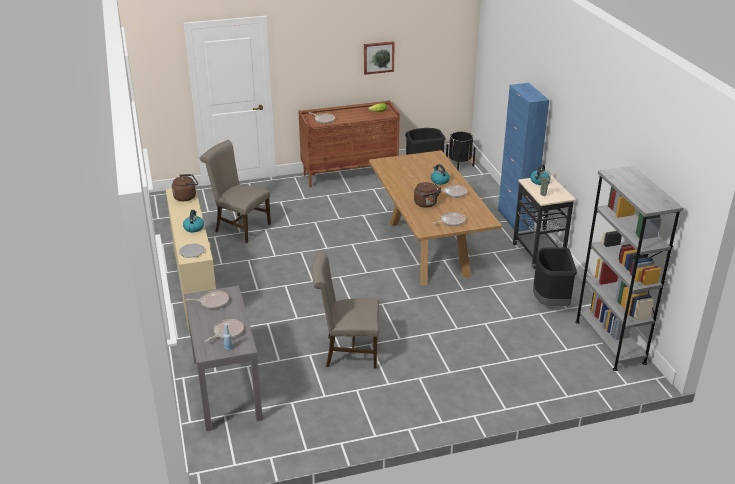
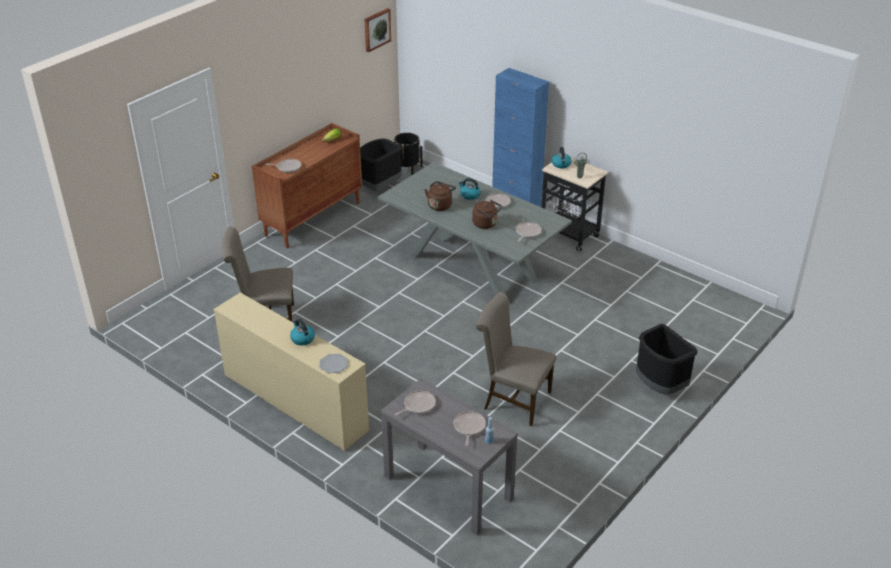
camera: 35 degrees left, 5 degrees up
(186, 197) = (249, 308): brown kettle -> brown kettle (440, 205)
(347, 351) = (513, 399): beige chair -> beige chair turned 60 degrees clockwise
(378, 57) = (316, 79): picture -> picture (376, 29)
(427, 248) = (471, 268): brown dining table -> grey dining table
(550, 302) = (623, 277): black trash can -> black trash can (659, 386)
(610, 342) = (701, 292): grey bookcase -> none

